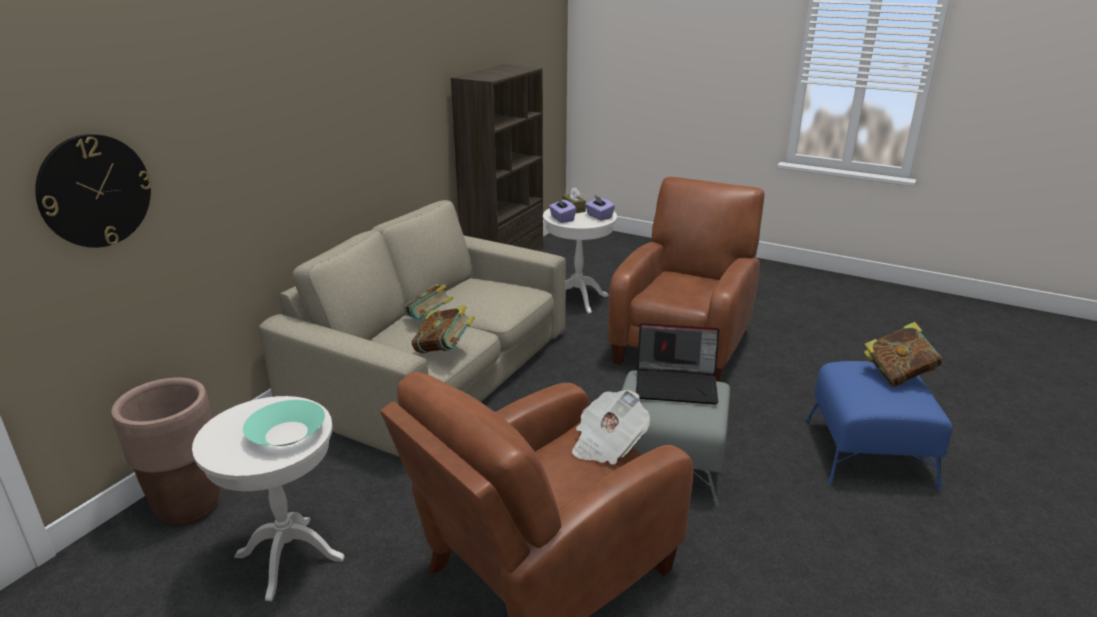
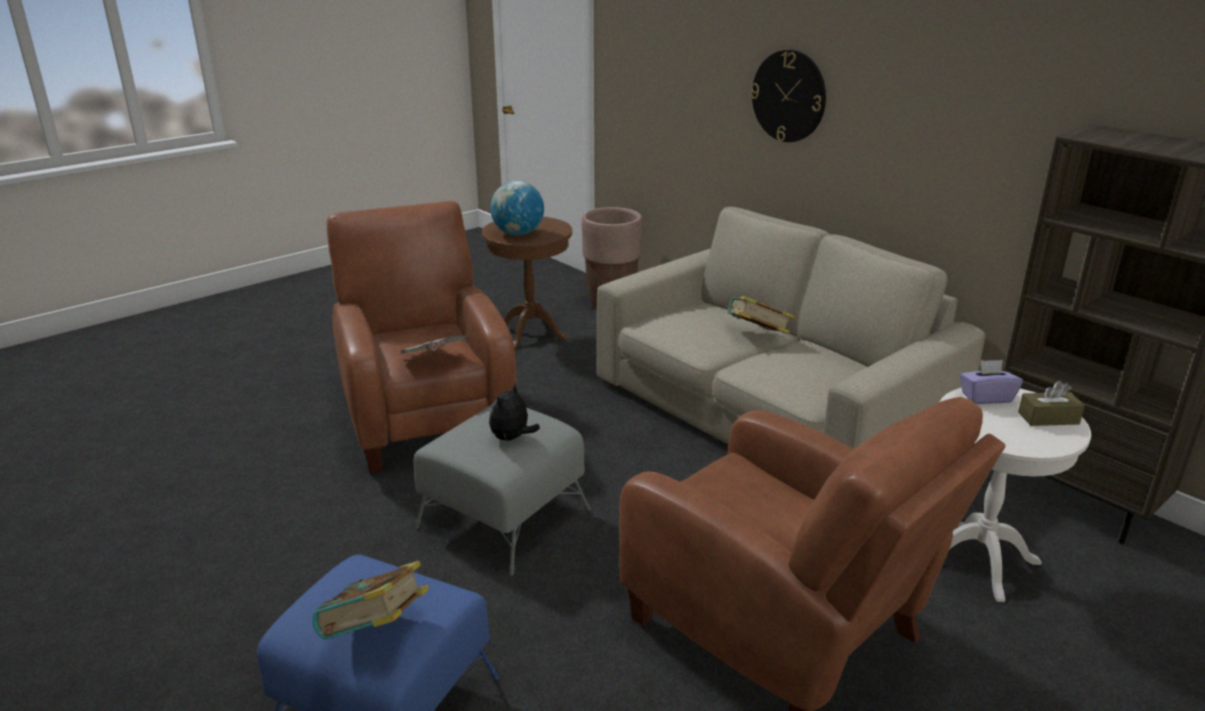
camera: 110 degrees right, 0 degrees up
(95, 191) = (658, 69): wall clock -> wall clock (789, 96)
(286, 433) = (518, 234): turquoise bowl -> globe
(289, 557) = (531, 333): white side table -> brown side table
(444, 350) = (667, 327): book -> none
(599, 216) = (1000, 433): purple tissue box -> none
(677, 384) = (512, 438): laptop -> plush toy

